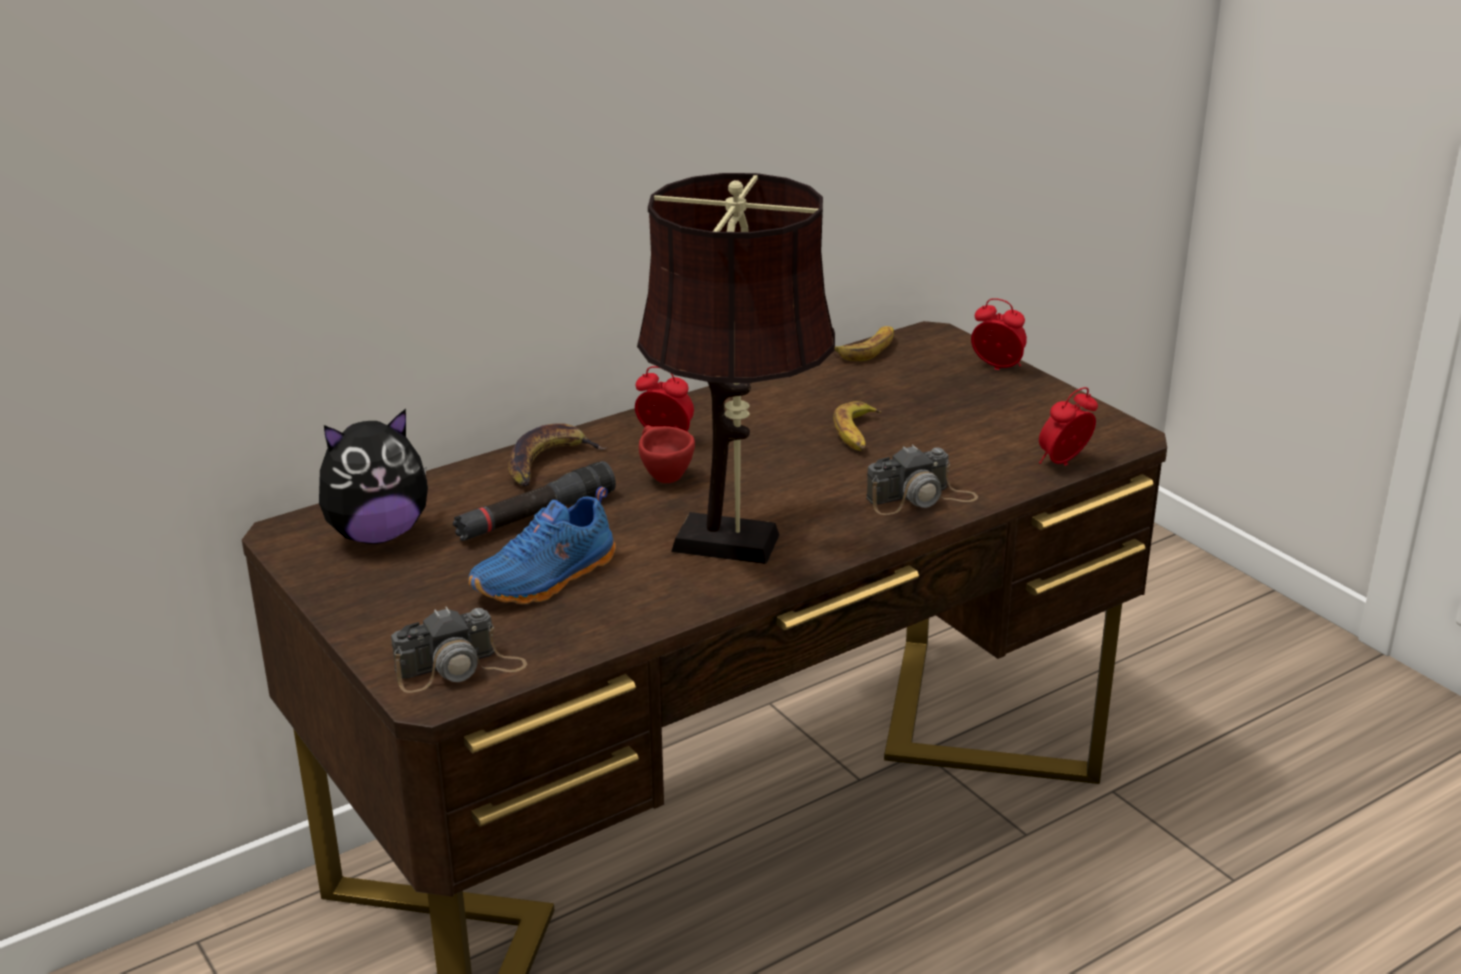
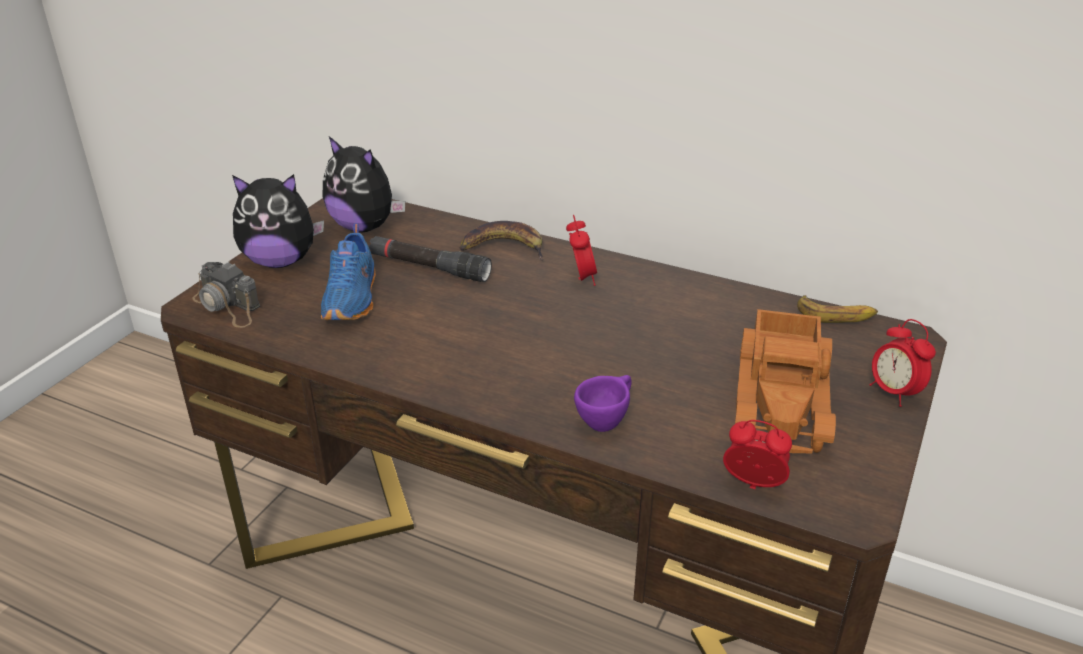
camera: 60 degrees right, 5 degrees up
(390, 610) = (280, 261): none -> plush toy
(547, 579) = (353, 299): blue shoe -> blue shoe turned 105 degrees counterclockwise
(662, 476) = (527, 294): red cup -> none
(736, 545) = (455, 356): brown table lamp -> none
(857, 434) = (680, 356): banana -> none
(921, 498) = (605, 421): camera -> purple cup
(963, 412) = (784, 398): none -> toy truck
(997, 368) = (893, 393): alarm clock -> alarm clock turned 150 degrees clockwise

